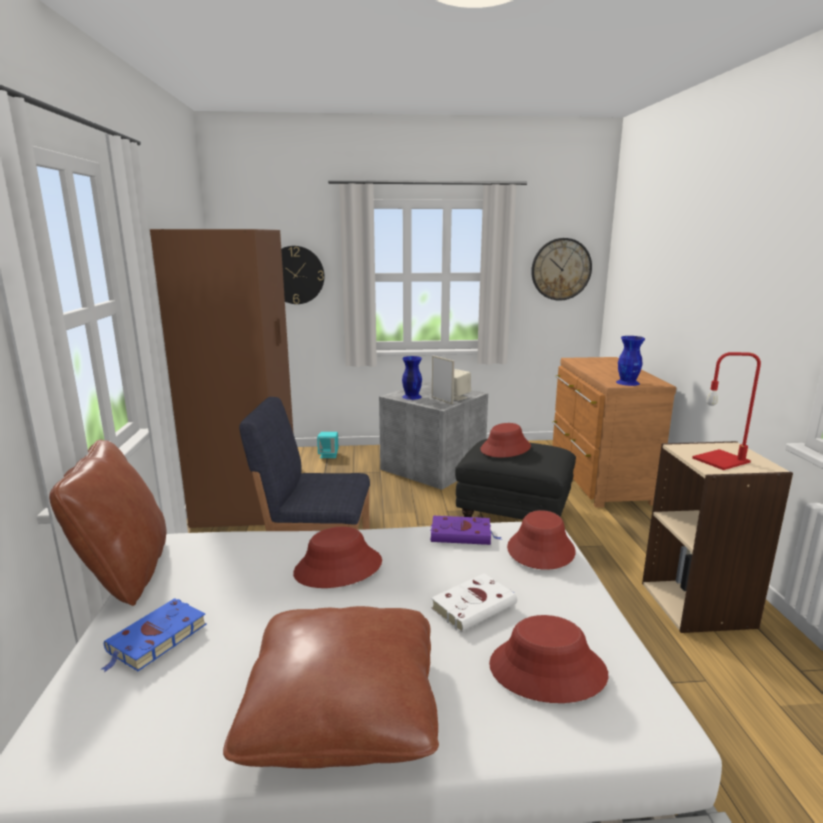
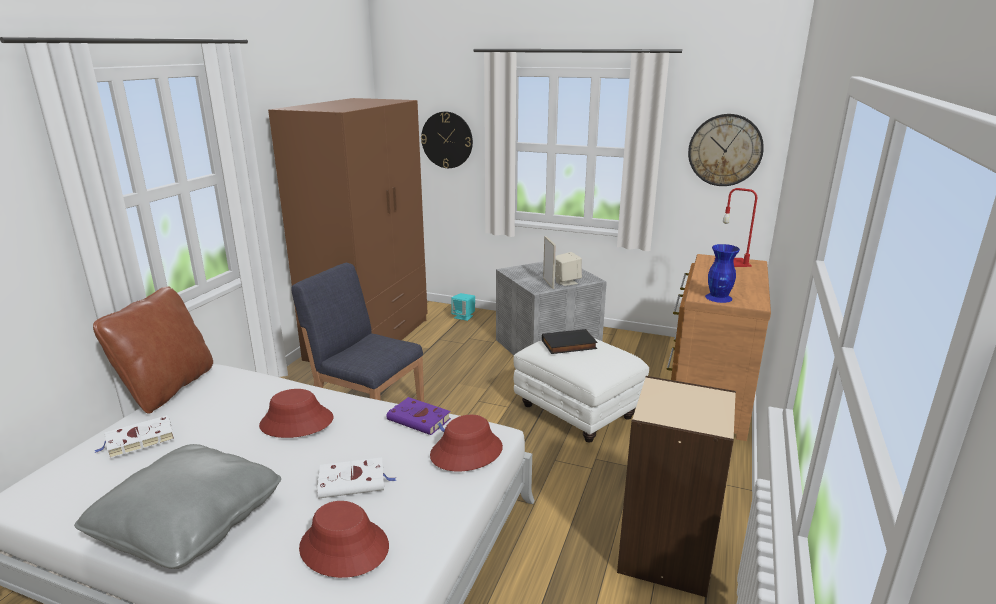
camera: 25 degrees right, 5 degrees up
(155, 639) = (138, 440): blue book -> white book
(343, 709) = (189, 523): brown pillow -> grey pillow
(411, 396) = (525, 274): blue vase -> none
(505, 448) = (569, 345): red hat -> black book
(515, 514) = (578, 413): black ottoman -> white ottoman
(721, 460) = (677, 408): red table lamp -> red table lamp (733, 263)

